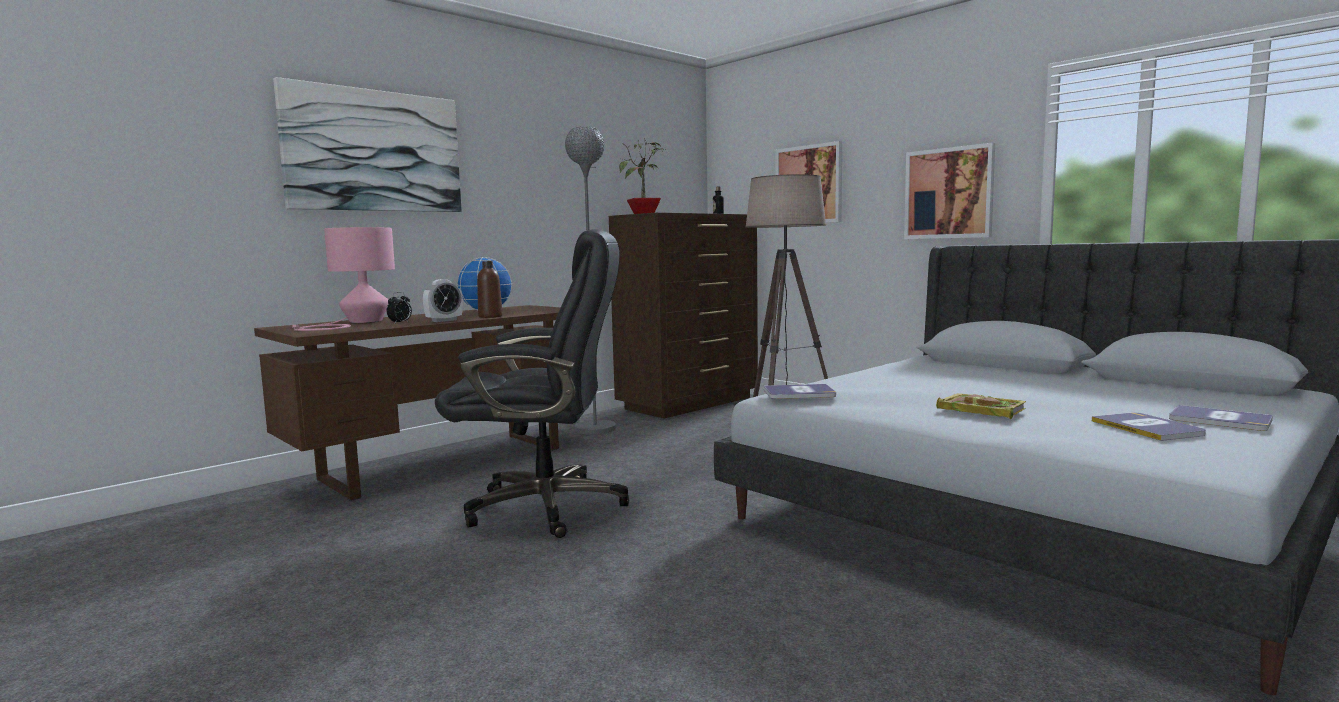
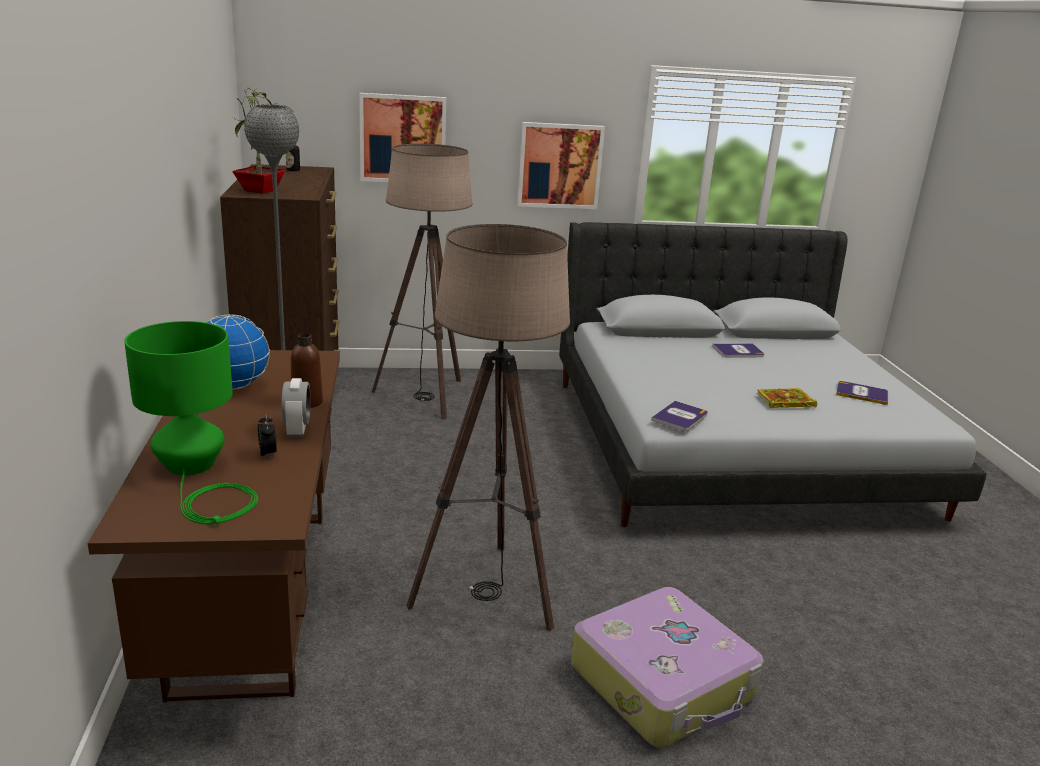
camera: 55 degrees left, 15 degrees up
(350, 323) = (200, 479): pink table lamp -> green table lamp
(374, 151) = (102, 192): picture -> none
(504, 598) = (664, 682): none -> suitcase
(543, 507) = (487, 593): black office chair -> floor lamp
(1219, 420) = (862, 374): book -> book (738, 351)

